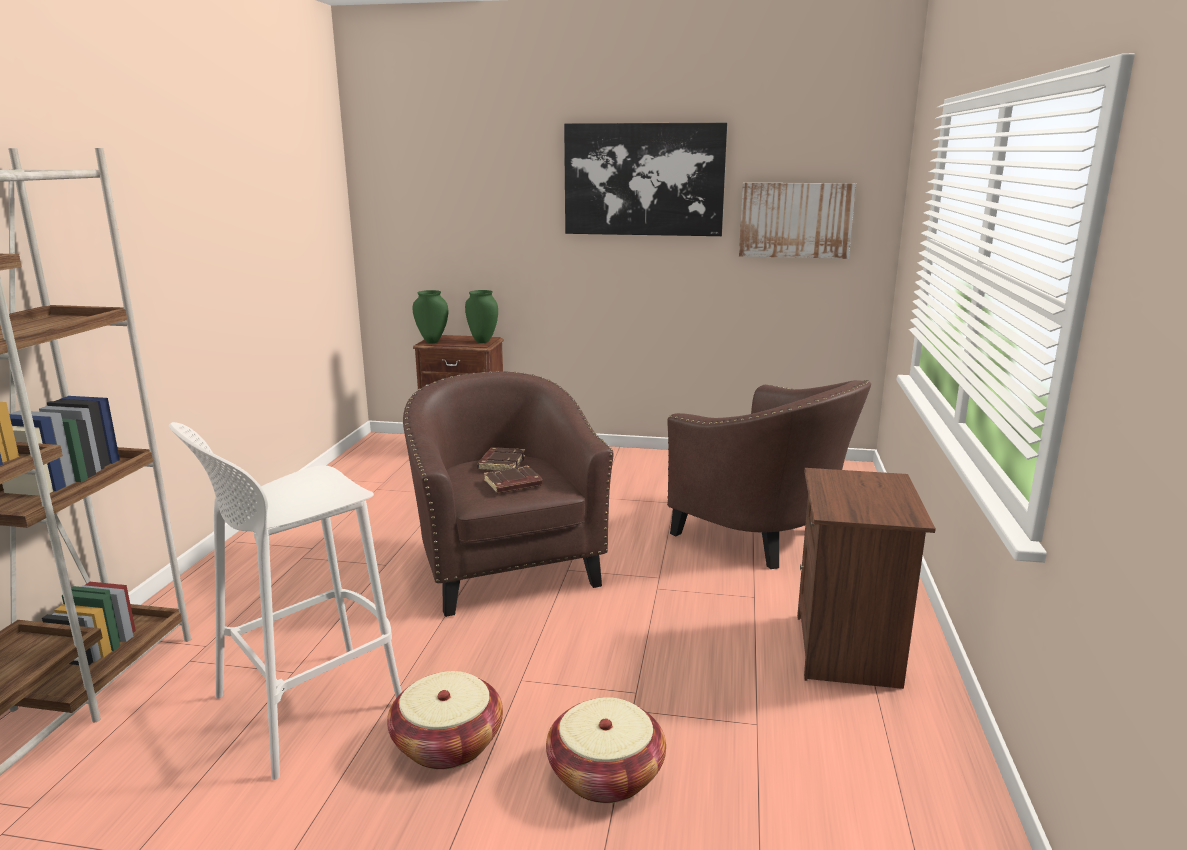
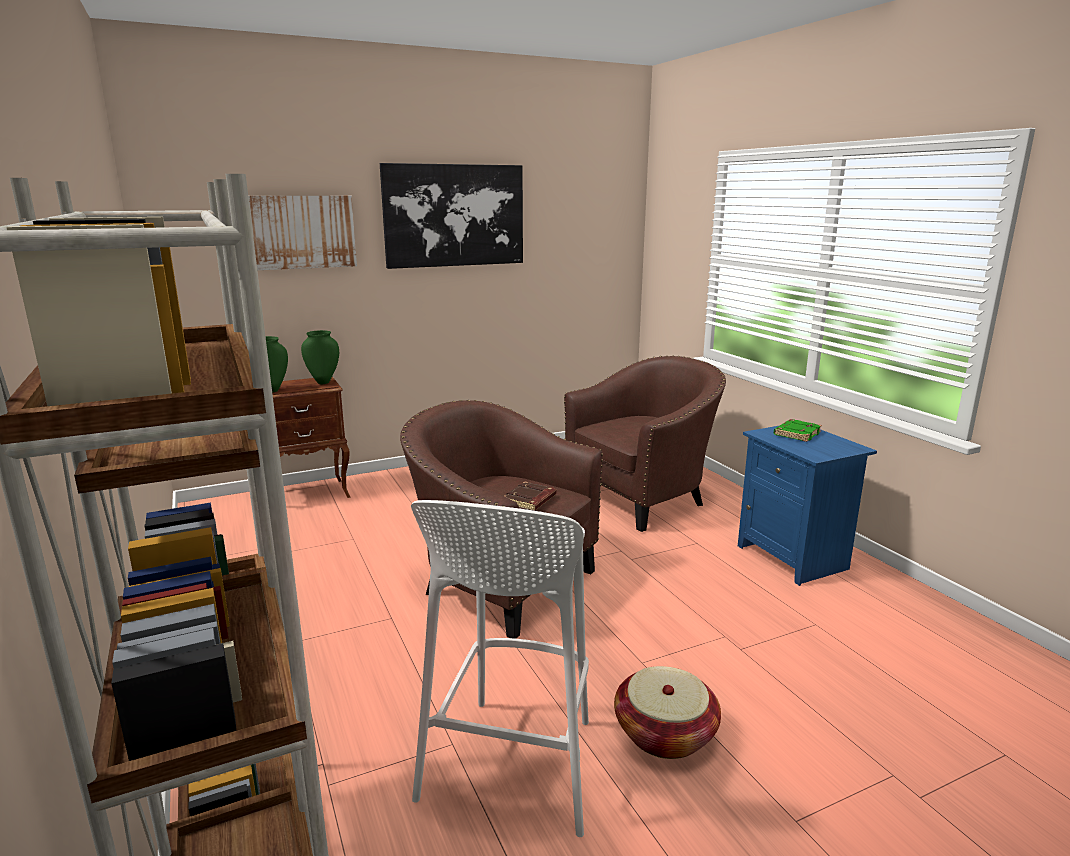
camera: 35 degrees left, 0 degrees up
(501, 463) = (487, 487): brown book -> none
(606, 774) = (789, 699): basket -> none
(765, 535) = (643, 498): brown armchair -> brown armchair turned 45 degrees counterclockwise
(795, 220) = (574, 246): picture -> picture (300, 232)
(849, 650) = (793, 557): brown nightstand -> blue nightstand
(867, 485) = (796, 433): none -> green book

